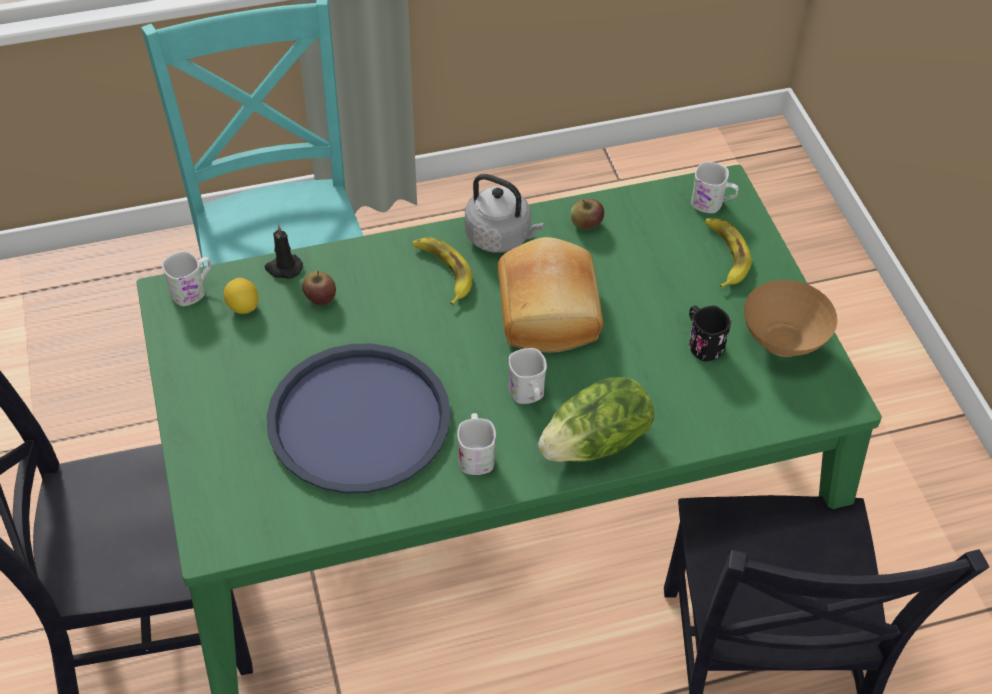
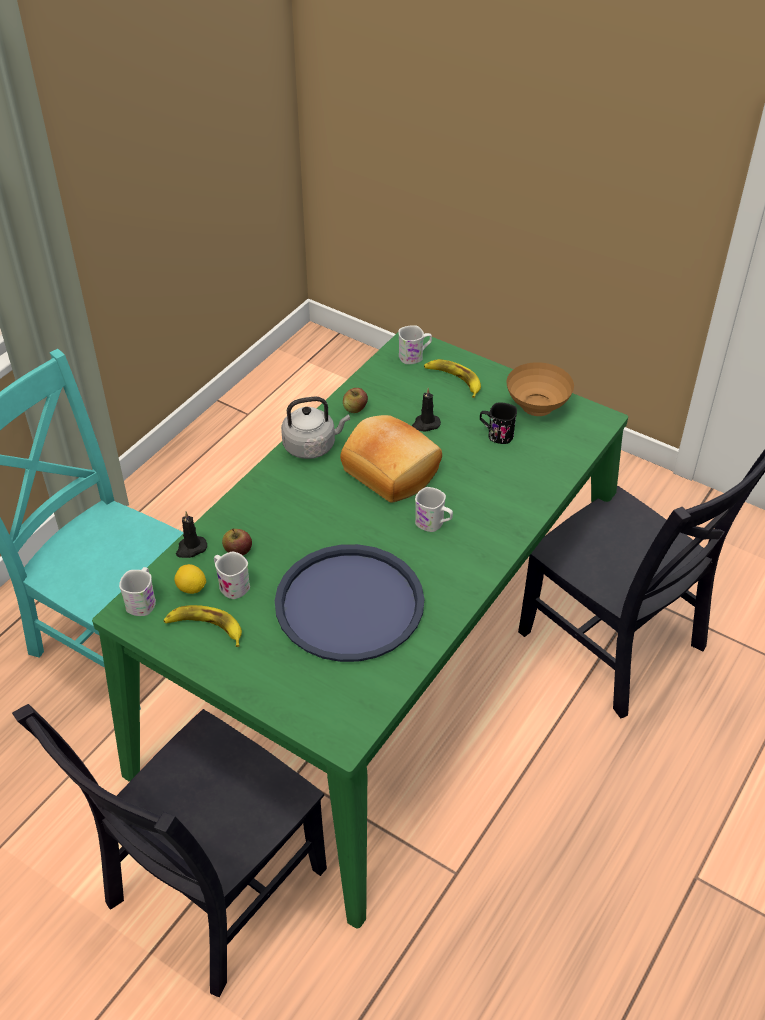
camera: 40 degrees left, 5 degrees down
(443, 271) = (299, 487): banana -> banana (205, 628)
(476, 454) = (442, 576): white mug -> white mug (231, 584)
(597, 443) = (502, 524): lettuce -> none
(639, 285) = (425, 424): none -> black candle

